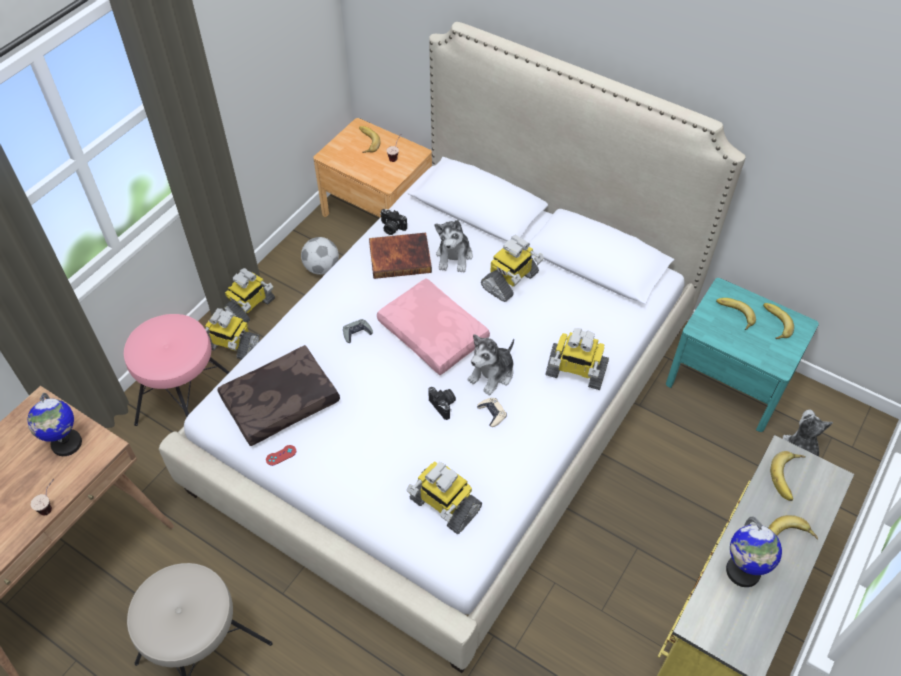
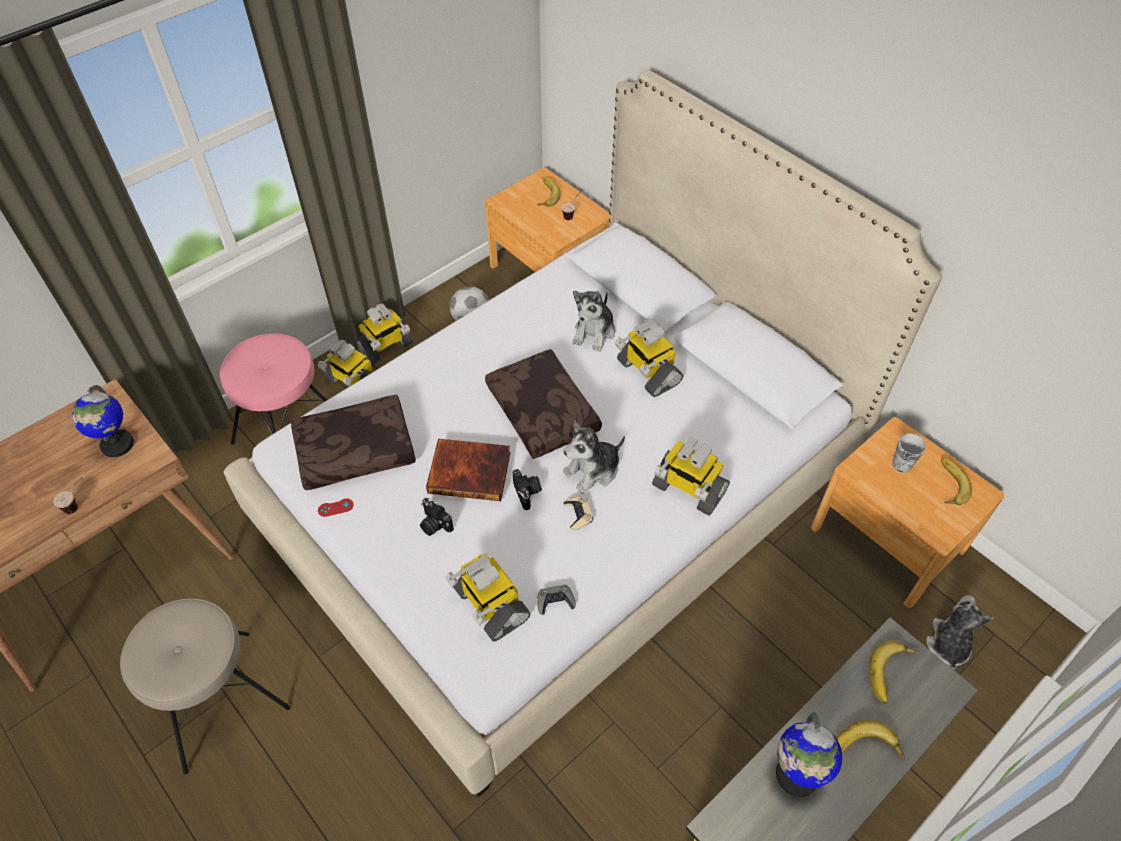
camera: 15 degrees right, 0 degrees up
(357, 333) = (461, 393): grey game controller -> grey game controller (555, 601)
(392, 228) = (537, 289): camera -> camera (434, 524)
(400, 257) = (535, 322): book -> book (470, 471)
(434, 333) = (544, 411): pink pillow -> brown pillow
(510, 281) = (647, 372): toy robot -> toy robot turned 90 degrees clockwise
(728, 380) = (887, 539): turquoise nightstand -> brown nightstand
(733, 315) = (901, 464): banana -> cup

